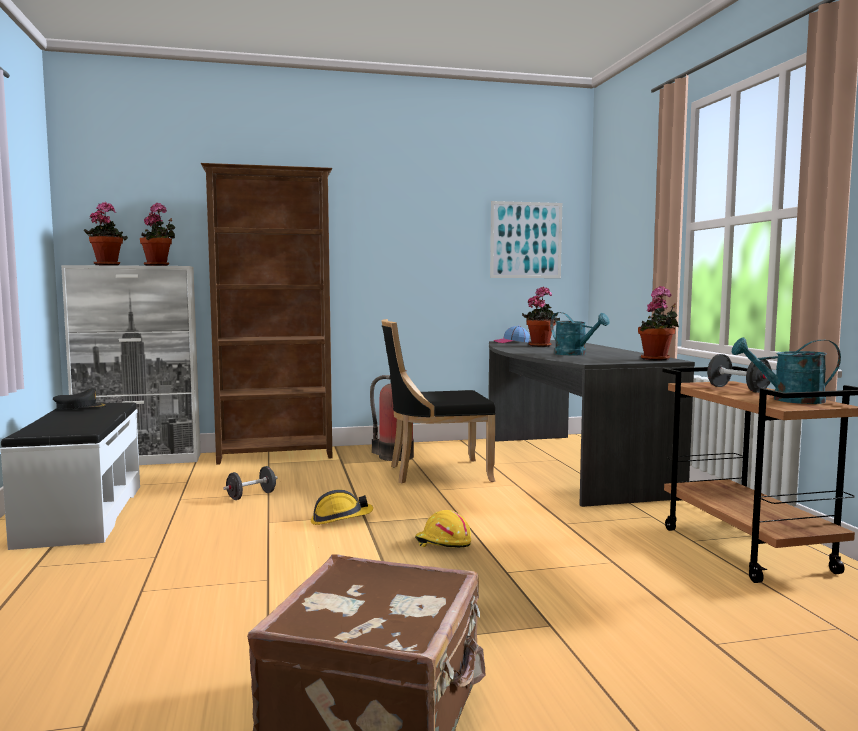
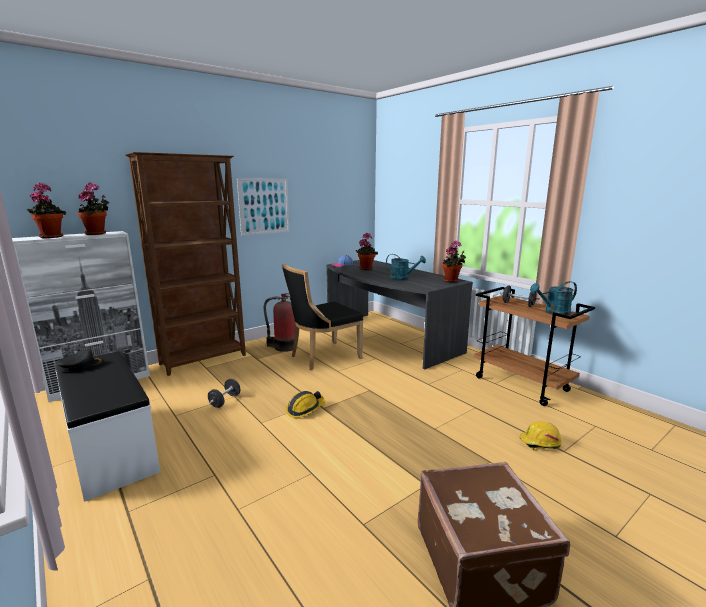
camera: 25 degrees left, 10 degrees up
(443, 543) = (382, 414): yellow hard hat -> yellow hard hat (539, 443)
(526, 240) = (342, 198): picture -> picture (264, 206)

